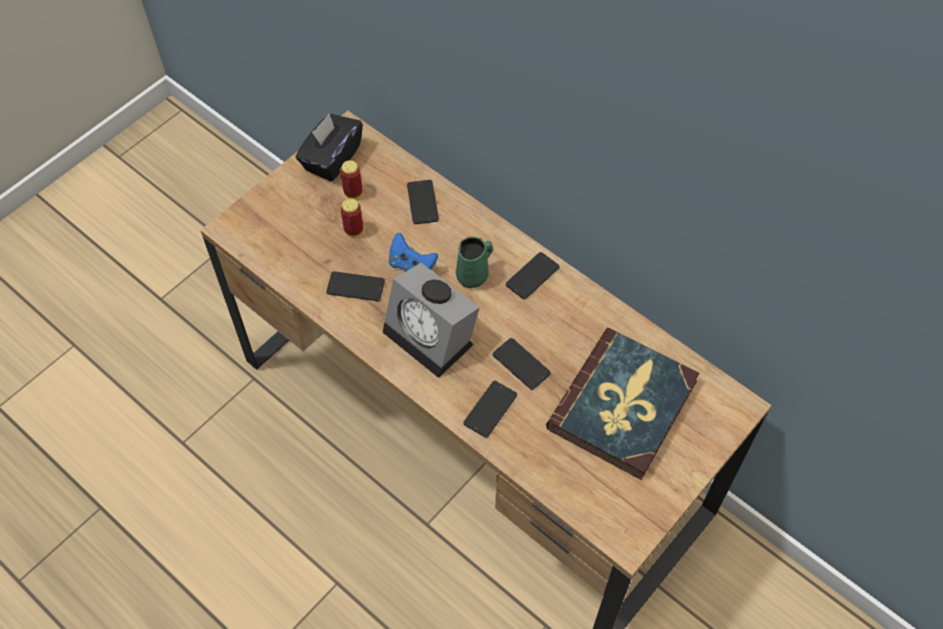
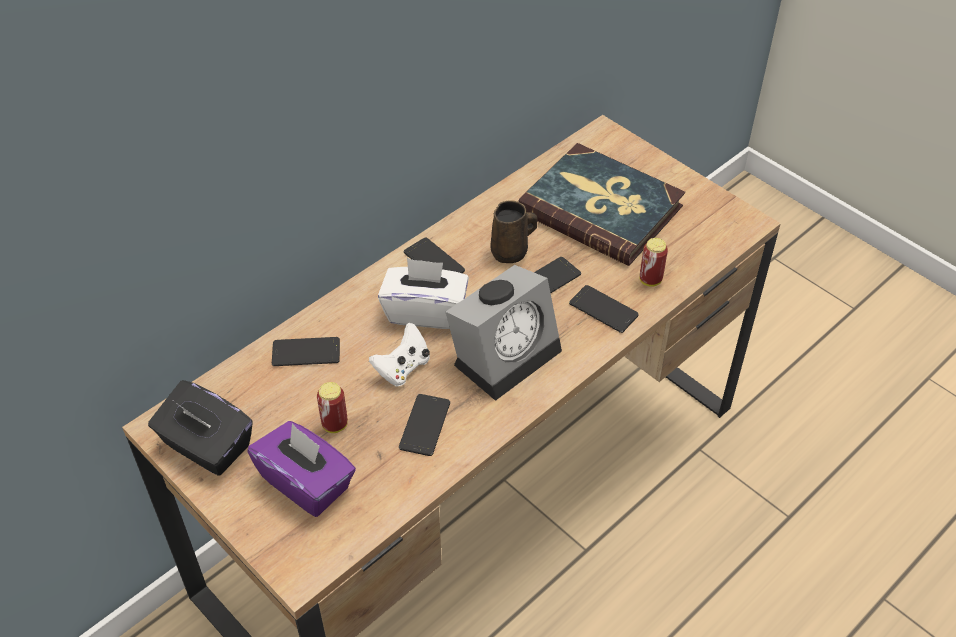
camera: 85 degrees left, 10 degrees down
(301, 221) = (306, 483): none -> purple tissue box
(353, 192) = (272, 424): can -> can (650, 280)
(411, 266) = (402, 368): blue game controller -> white game controller
(473, 275) = (425, 311): green mug -> white tissue box
(552, 333) = (511, 252): none -> brown mug

